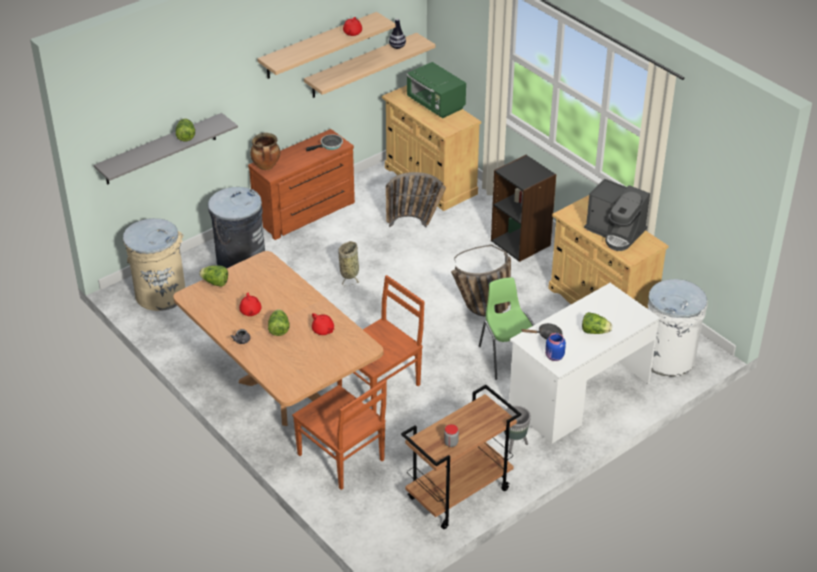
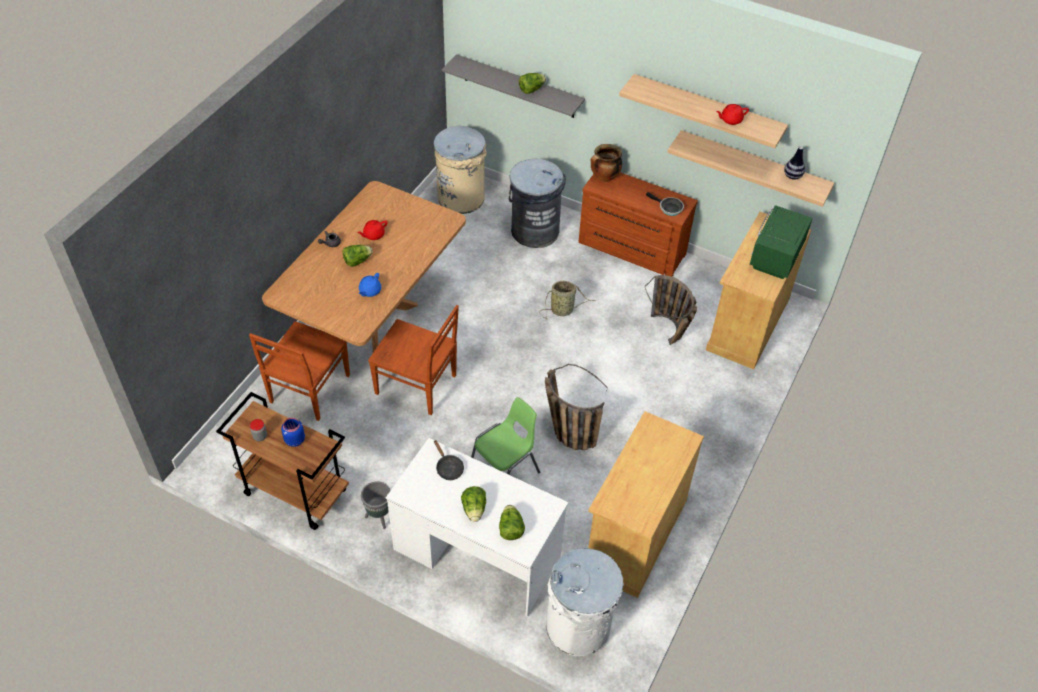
camera: 65 degrees right, 10 degrees up
(215, 283) = (401, 199): lettuce -> lettuce (510, 529)
(323, 330) = (370, 291): red teapot -> blue teapot
(521, 242) = (696, 431): black bookcase -> none
(554, 357) = (416, 484): blue jar -> blue jar (294, 440)
(615, 232) = (644, 479): coffee machine -> none

